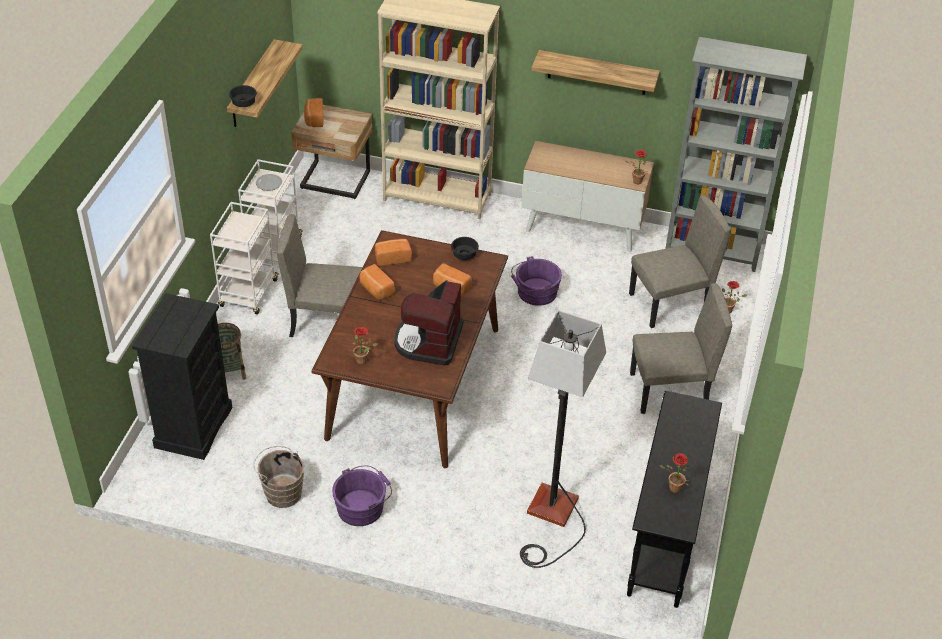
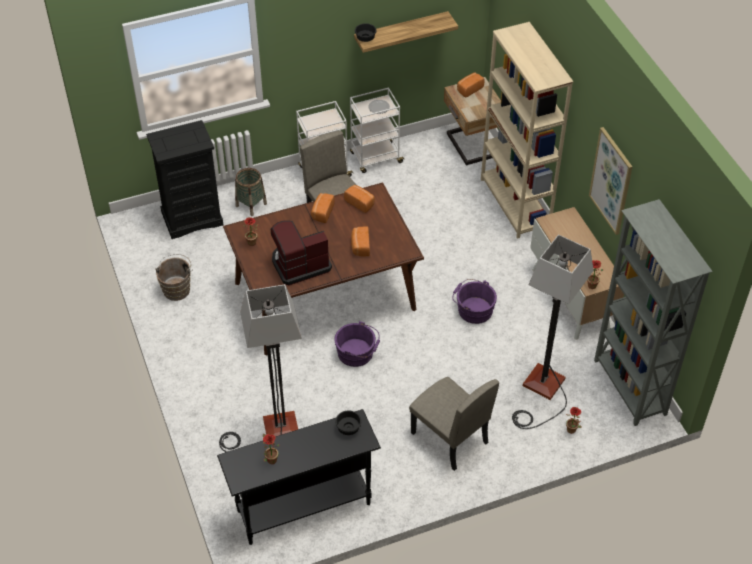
camera: 55 degrees right, 5 degrees up
(362, 506) = (198, 333): purple bucket -> purple bucket (357, 353)
(463, 255) = (399, 235): black bowl -> black bowl (348, 427)
(597, 73) = (611, 181): shelf -> picture
(669, 304) = (541, 391): beige chair -> floor lamp

